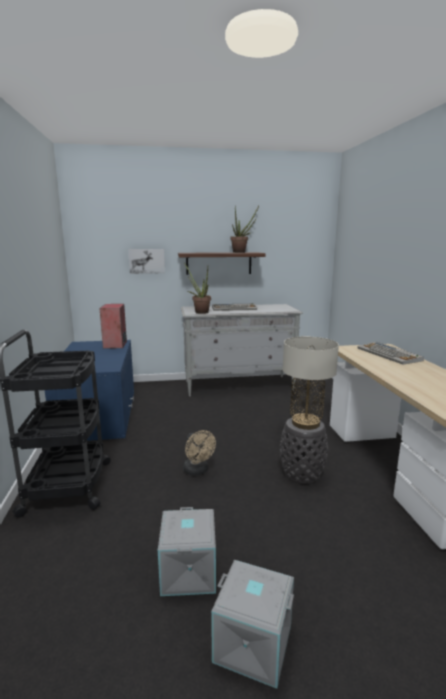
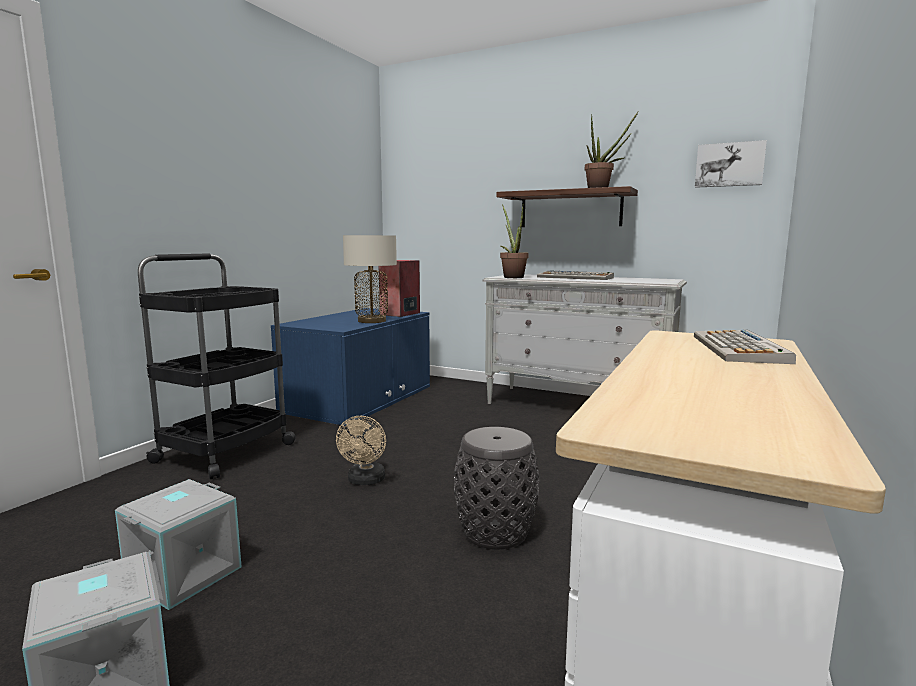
camera: 35 degrees right, 5 degrees down
(147, 261) = (471, 208): picture -> picture (729, 165)
(305, 423) = (498, 437): table lamp -> table lamp (371, 321)

